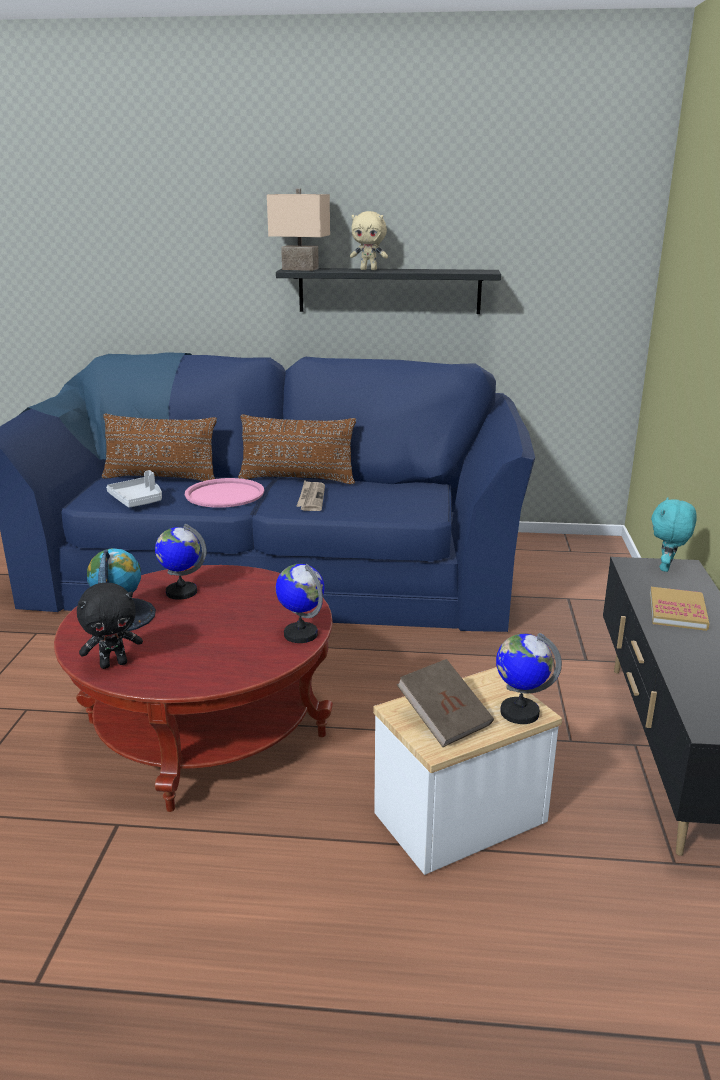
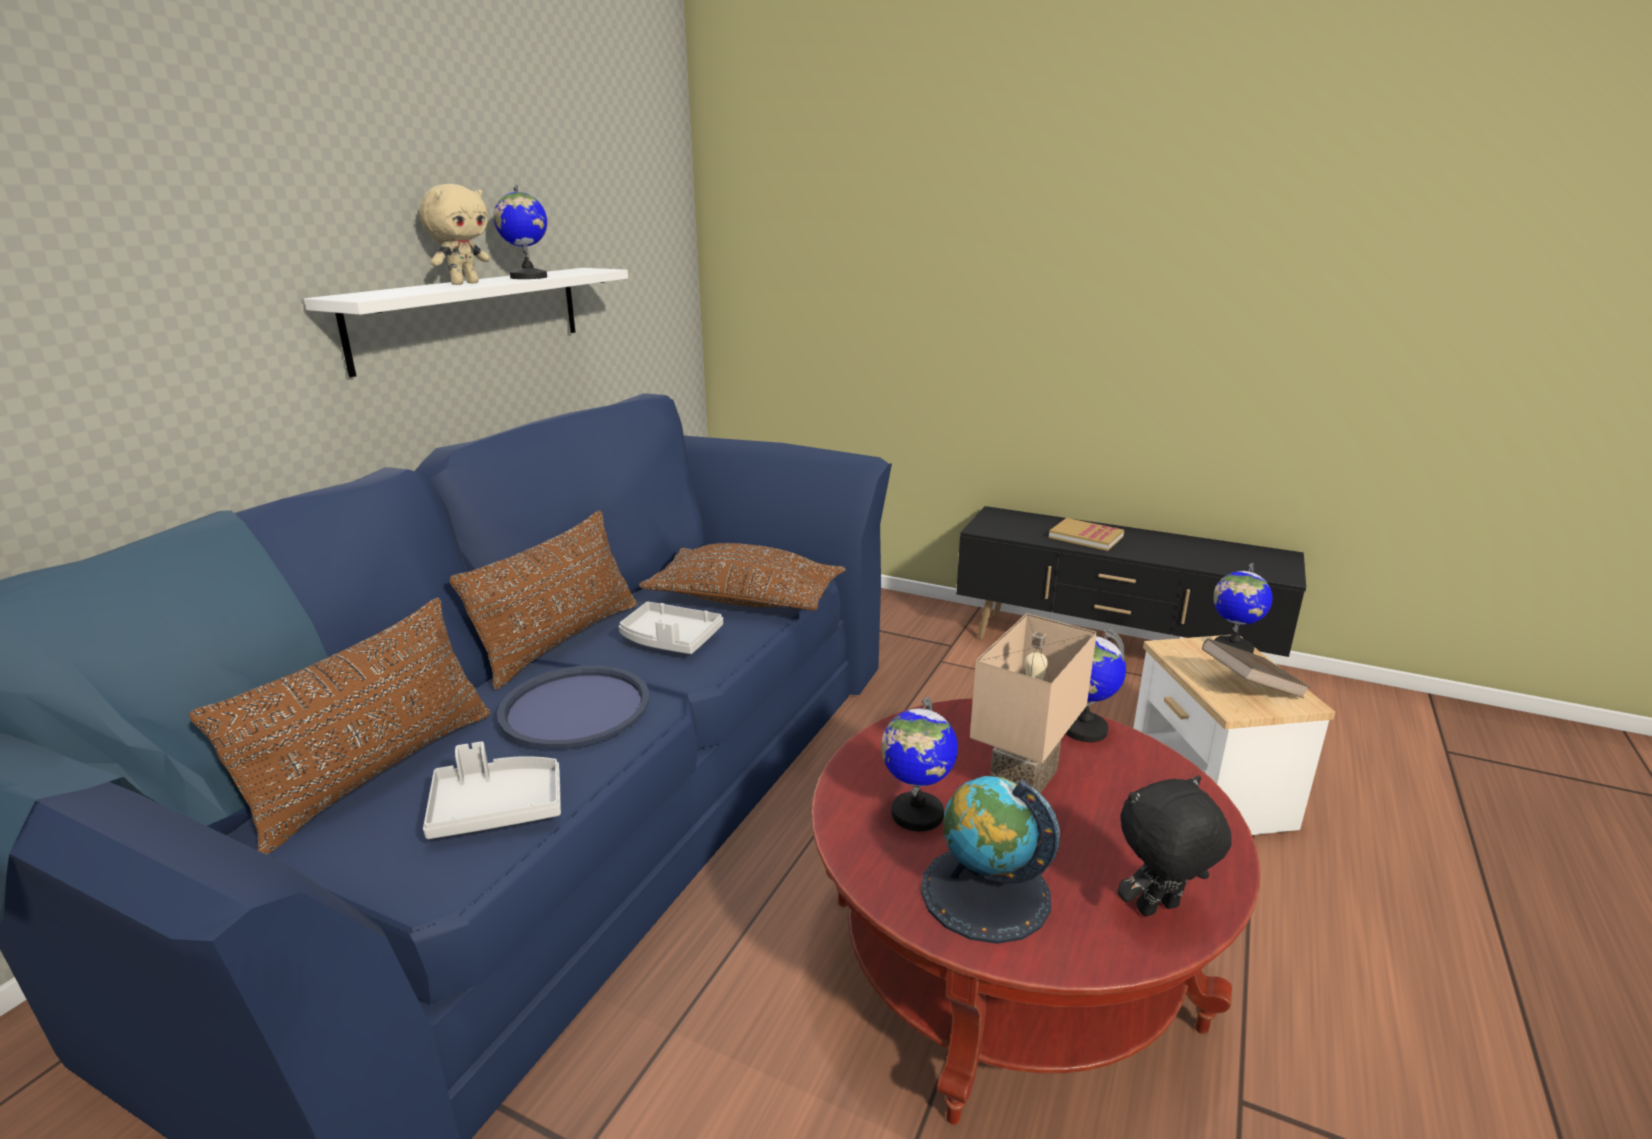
camera: 70 degrees left, 0 degrees up
(114, 664) = (1158, 910): black plush toy -> black plush toy turned 105 degrees counterclockwise
(224, 494) = (575, 708): pink tray -> blue tray
(299, 269) = (366, 295): beige table lamp -> beige table lamp (1026, 782)
(311, 498) = (670, 640): newspaper -> grey tray
(385, 506) = (744, 599): none -> brown pillow
(389, 290) = (471, 316): black shelf -> white shelf
(416, 271) = (528, 277): none -> globe
(666, 568) = (997, 519): turquoise plush toy -> none

